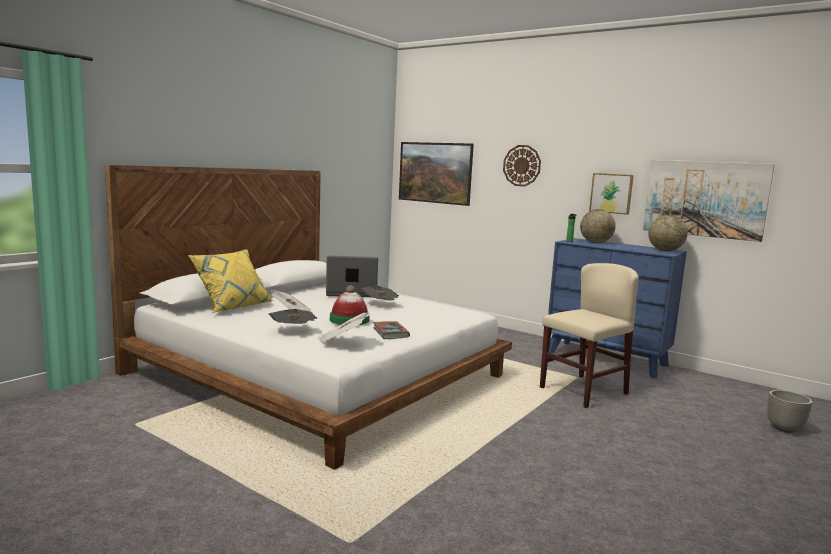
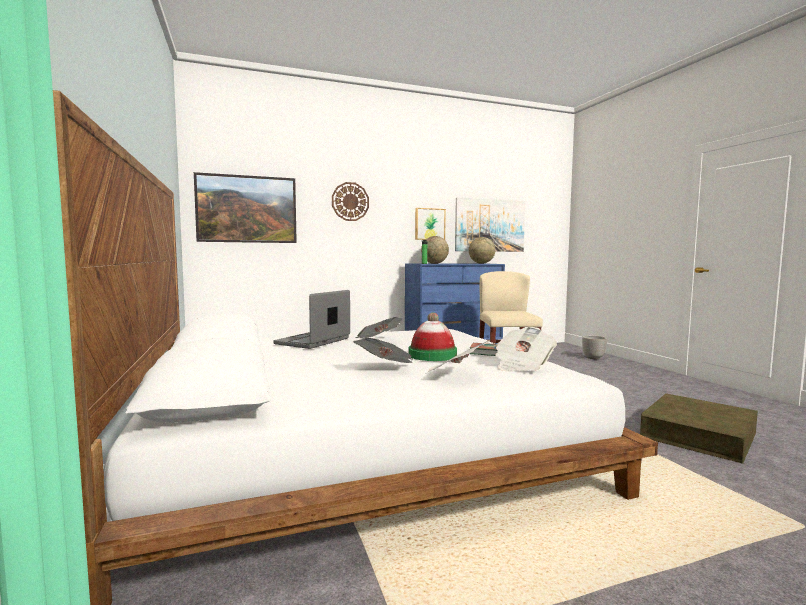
camera: 55 degrees left, 5 degrees down
(232, 307) = (278, 387): yellow pillow -> none
(536, 501) = (698, 435): none -> brown storage box

